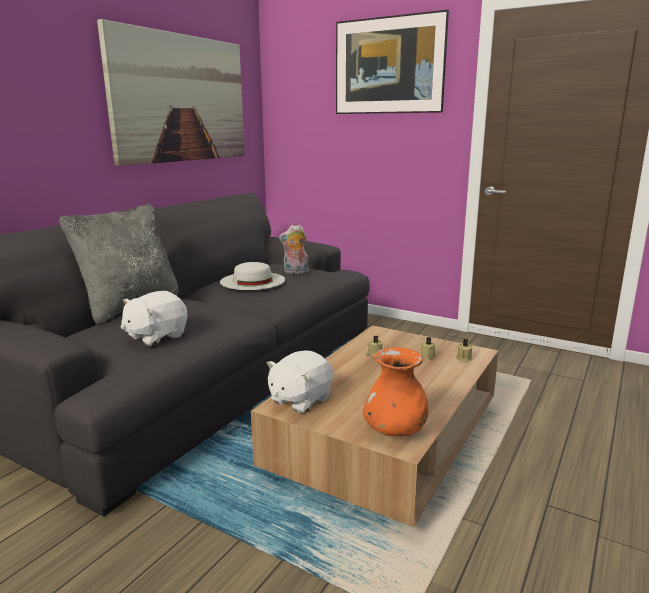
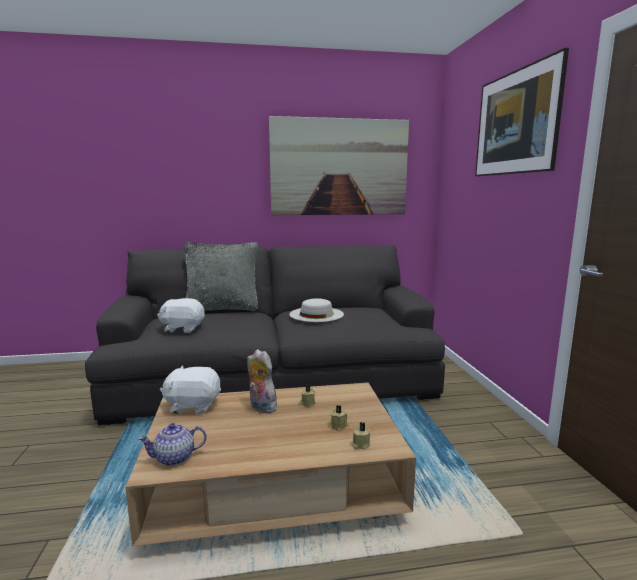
camera: 50 degrees right, 5 degrees down
(295, 272) = (362, 317): plush toy -> plush toy (260, 407)
(395, 431) = (175, 458): orange vase -> teapot

